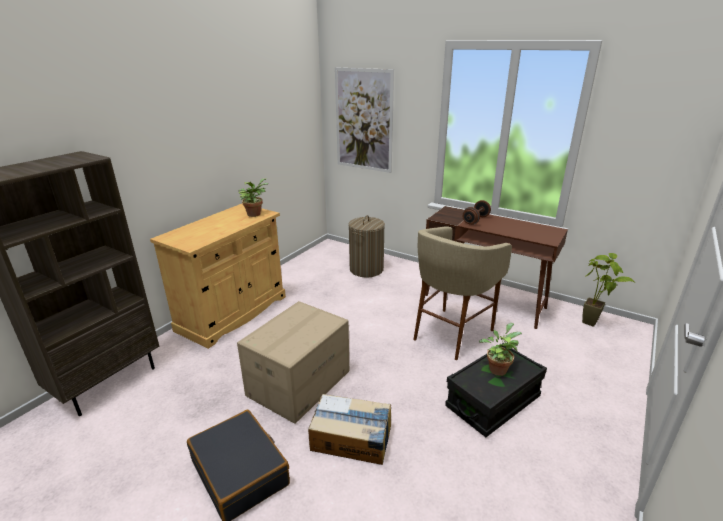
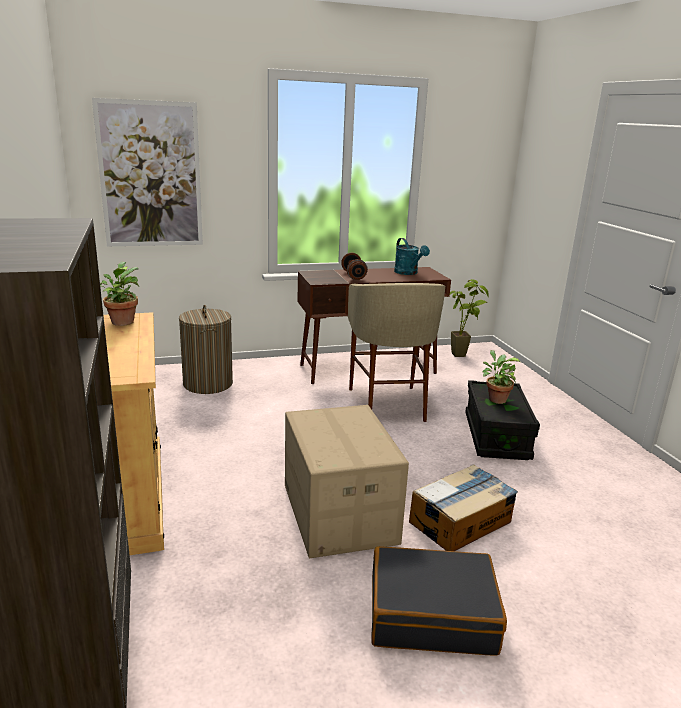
camera: 50 degrees left, 5 degrees down
(530, 230) = (408, 273): none -> turquoise watering can

